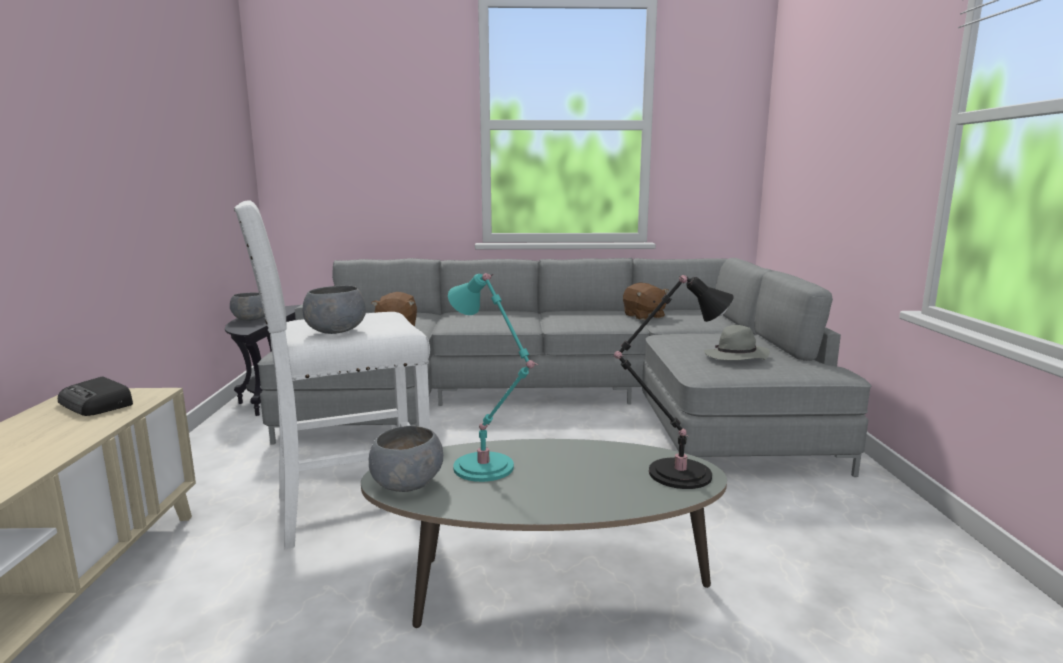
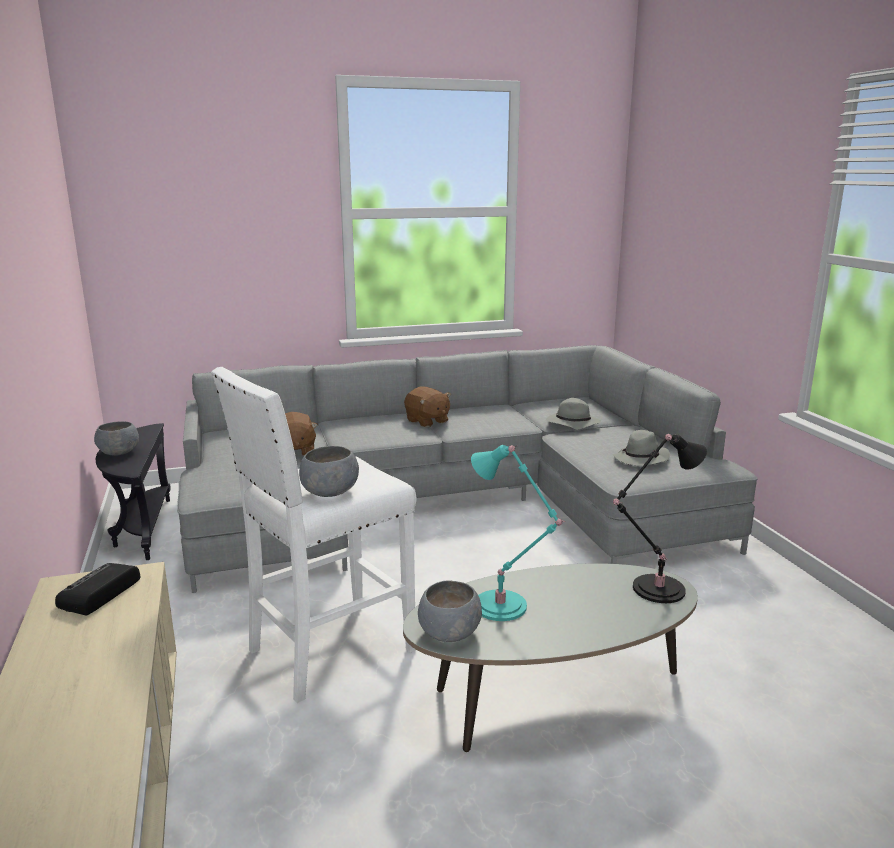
camera: 15 degrees left, 5 degrees up
(97, 404) = (98, 594): radio -> radio turned 90 degrees clockwise
(643, 316) = (527, 411): brown plush toy -> brown plush toy (427, 421)
(681, 327) = (571, 424): none -> grey hat

